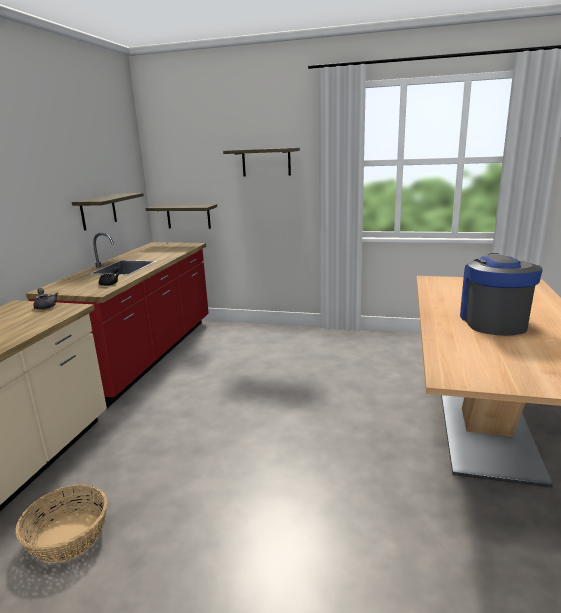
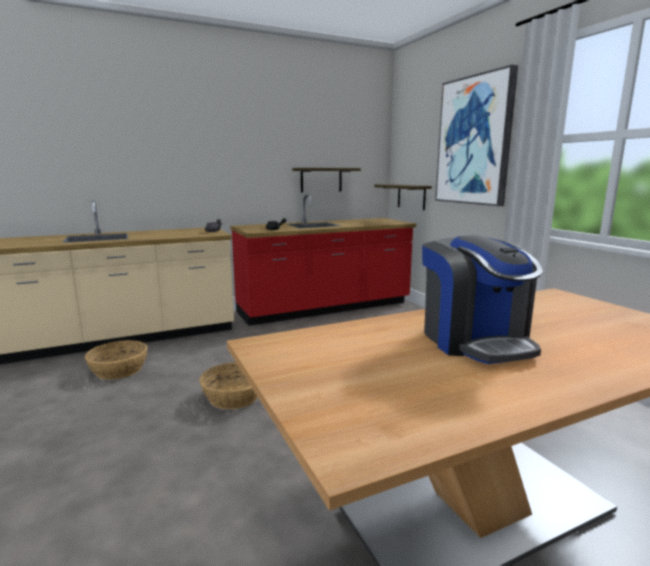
camera: 50 degrees right, 5 degrees down
(251, 469) = (234, 397): none -> basket
(266, 162) = (474, 141): shelf -> picture
(493, 321) = (474, 340): coffee machine -> coffee machine turned 105 degrees clockwise

